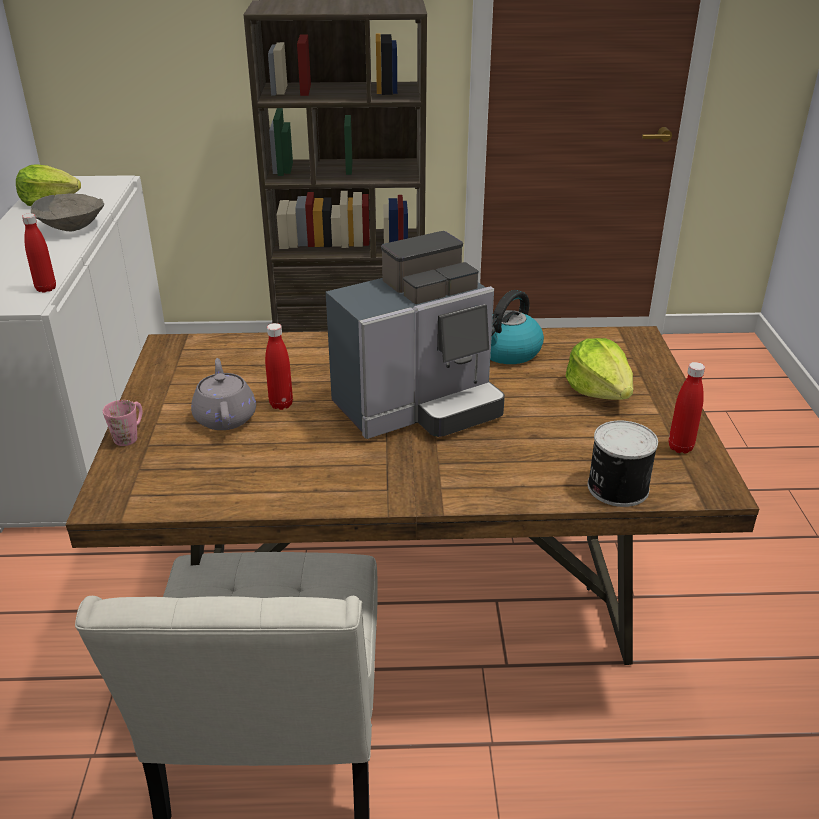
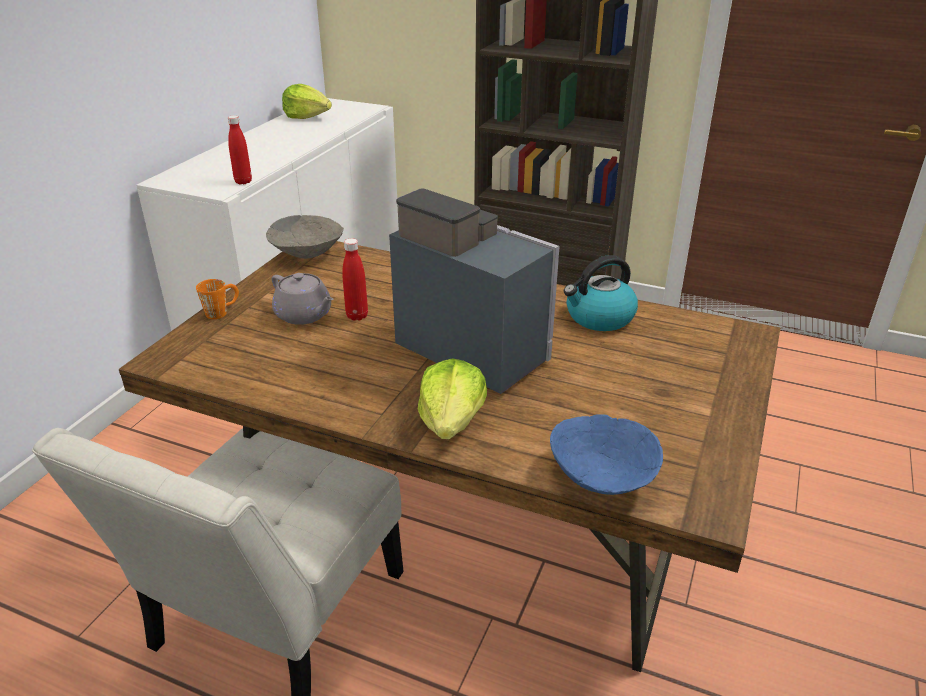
camera: 25 degrees right, 0 degrees up
(73, 227) = (305, 138): grey bowl -> grey bowl (308, 253)
(130, 435) = (222, 311): pink mug -> orange mug
(225, 417) = (304, 315): grey teapot -> grey teapot turned 120 degrees clockwise
(419, 407) = (472, 348): coffee machine -> coffee machine turned 135 degrees counterclockwise
(599, 391) = (662, 377): lettuce -> lettuce (452, 421)
(616, 487) = (600, 477): can -> blue bowl
(680, 447) = (704, 457): red bottle -> none

